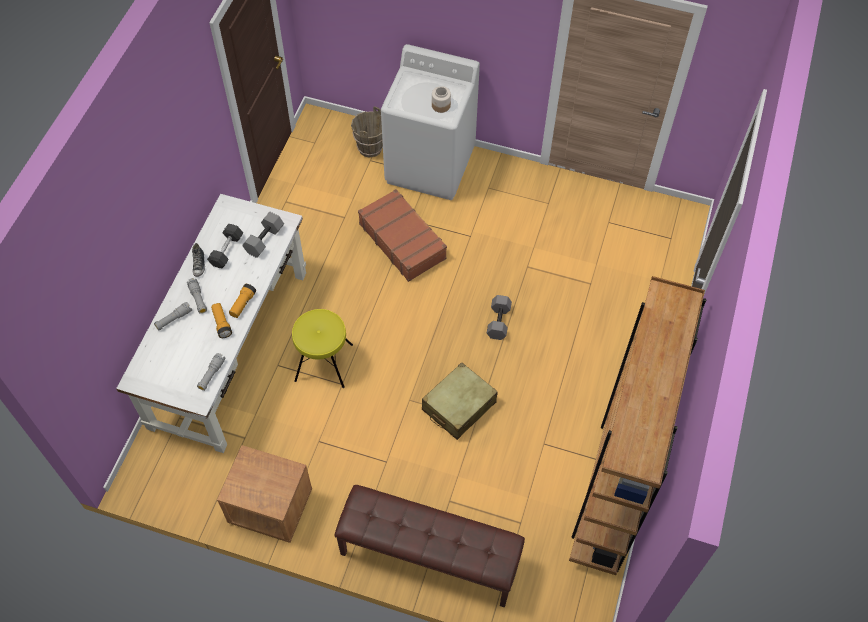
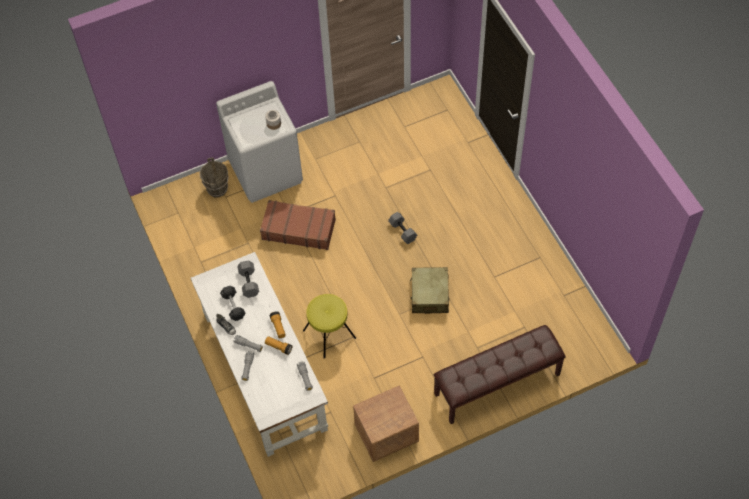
camera: 40 degrees left, 0 degrees up
(611, 488) = (551, 270): brown bookcase -> none

